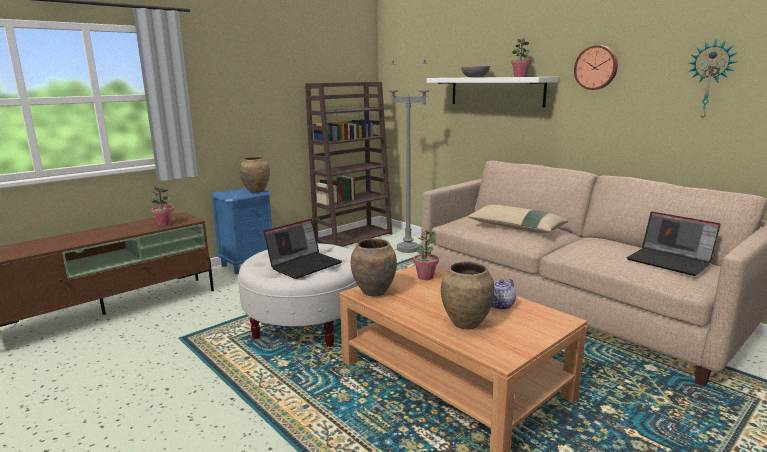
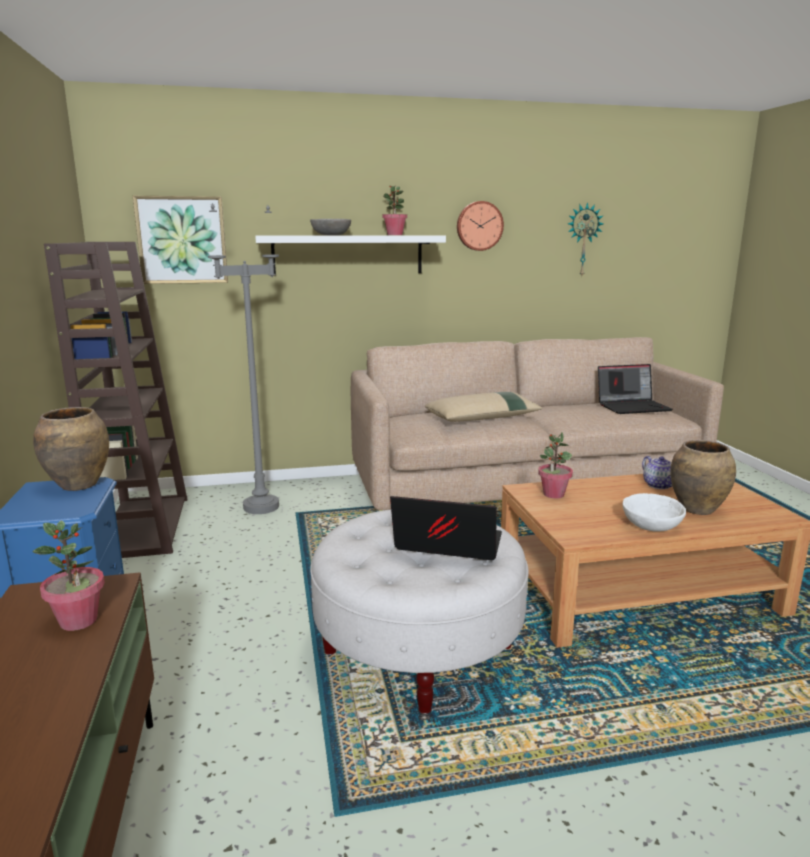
camera: 60 degrees left, 0 degrees up
(305, 265) = (446, 546): laptop -> laptop turned 60 degrees counterclockwise
(374, 292) = (581, 529): brown vase -> none
(408, 311) = (652, 525): none -> white bowl
(413, 80) = (182, 240): none -> picture

